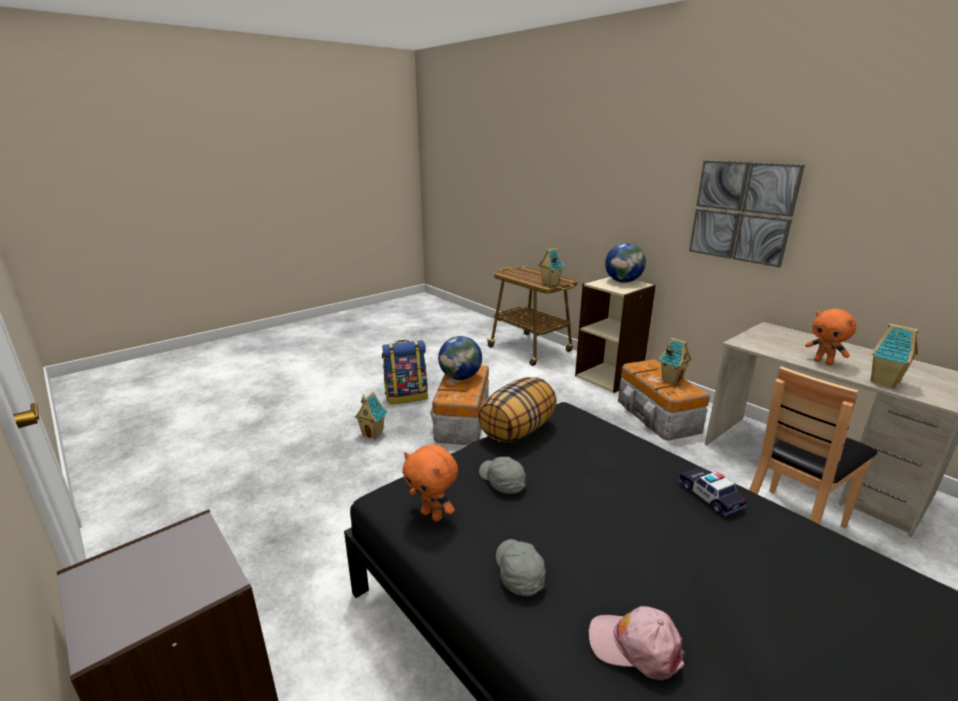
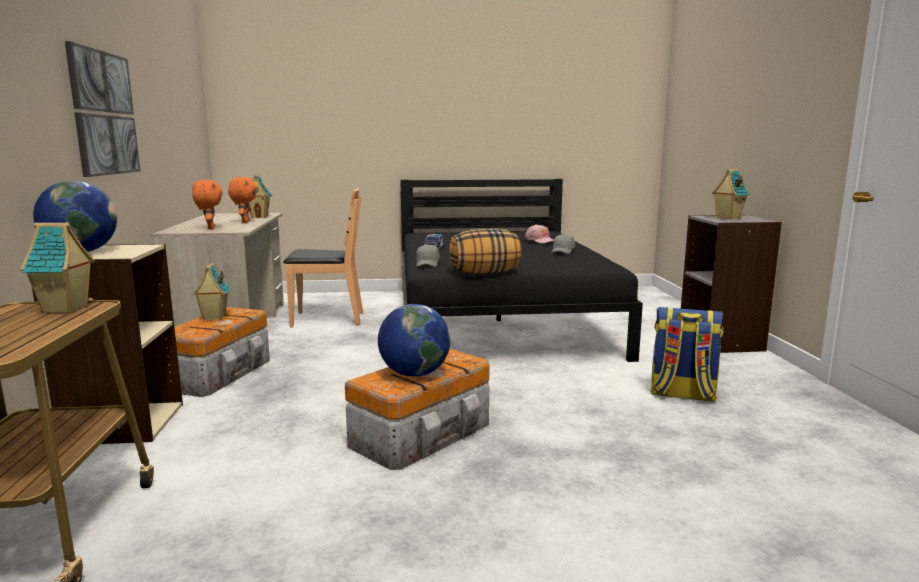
camera: 145 degrees left, 10 degrees down
(373, 433) = (564, 458): toy house -> toy house (727, 218)
(406, 396) = (458, 505): backpack -> backpack (682, 394)
(433, 515) = (588, 263): orange plush toy -> orange plush toy (210, 228)
(501, 481) = (533, 263): grey cap -> grey cap (427, 264)

